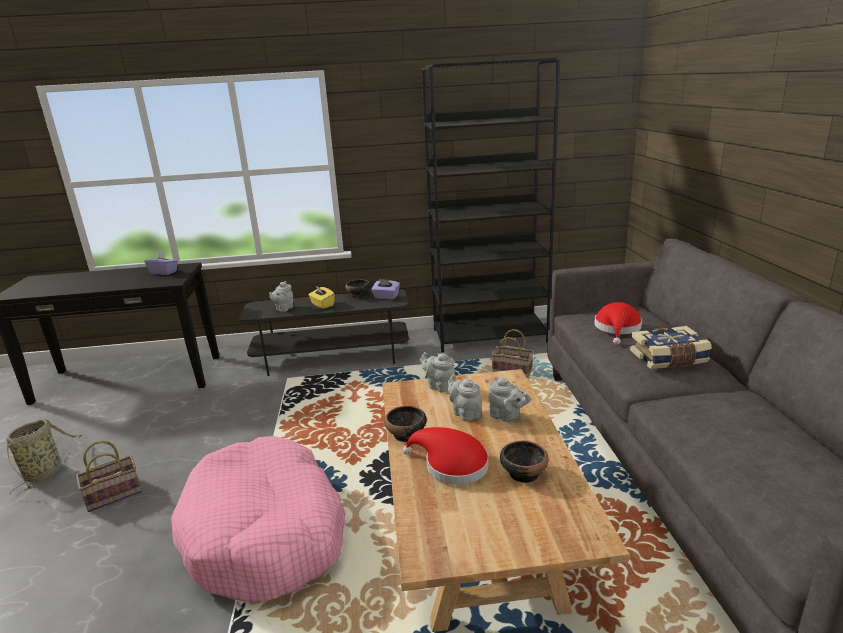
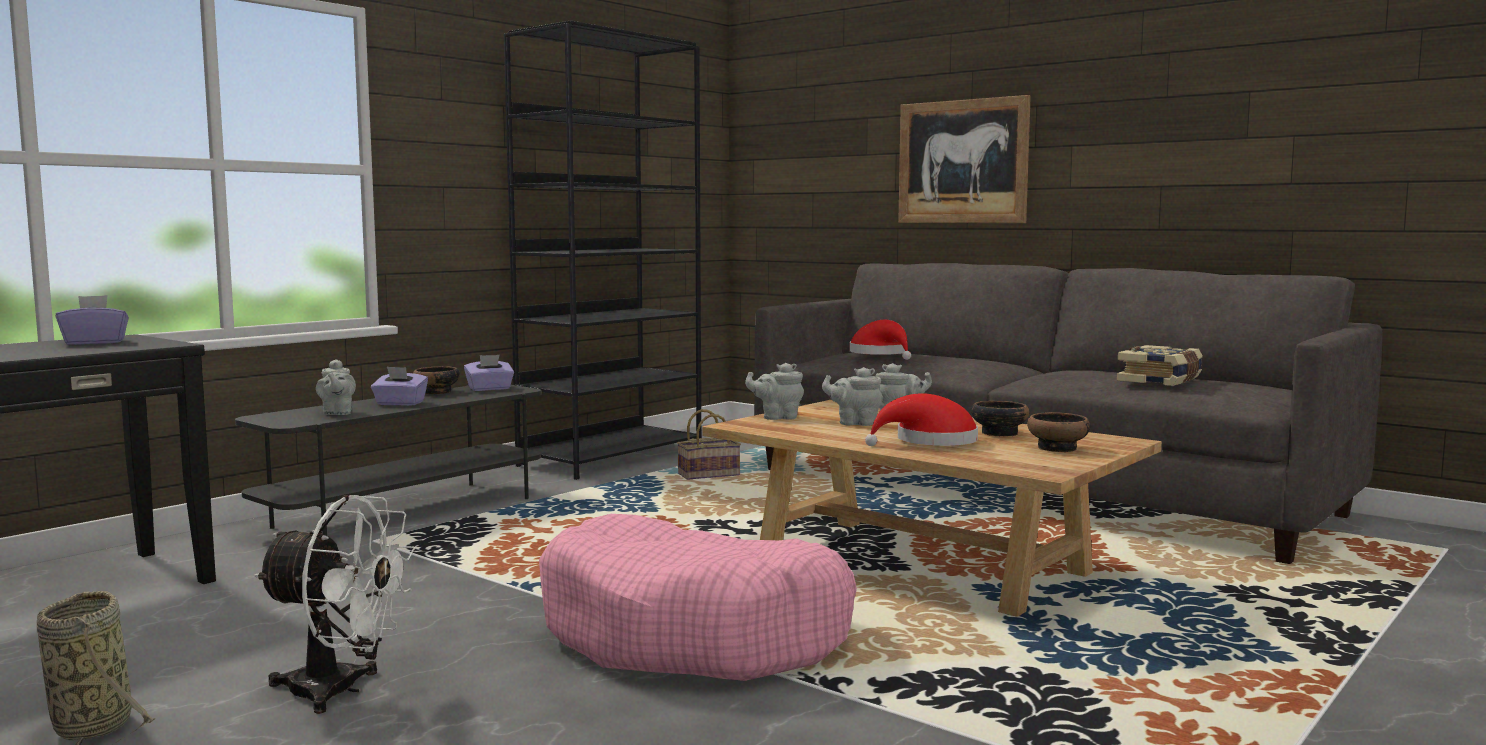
camera: 45 degrees left, 15 degrees down
(115, 494) = (340, 691): basket -> white fan
(322, 305) = (400, 403): yellow tissue box -> purple tissue box
(406, 434) = (835, 439): bowl -> bowl (1058, 448)
(669, 358) = (973, 359): book -> book (1161, 381)
(764, 161) = (962, 162): none -> picture

